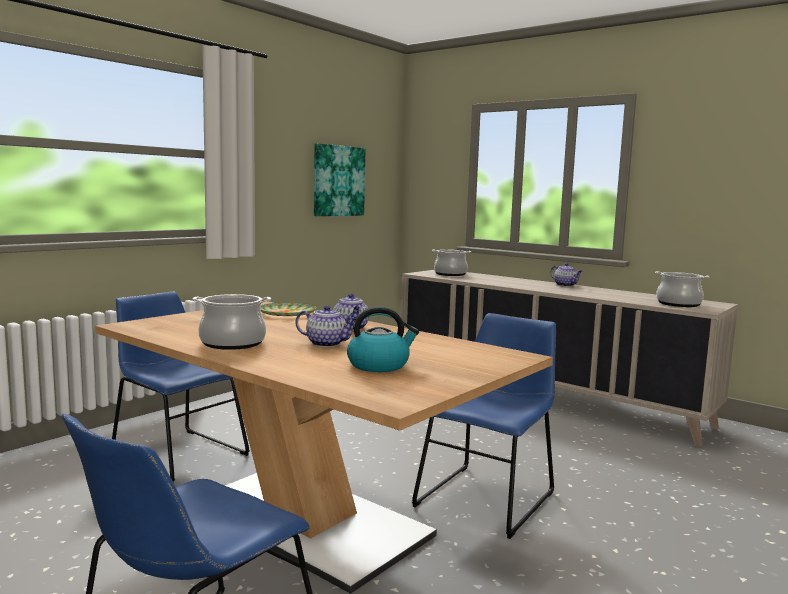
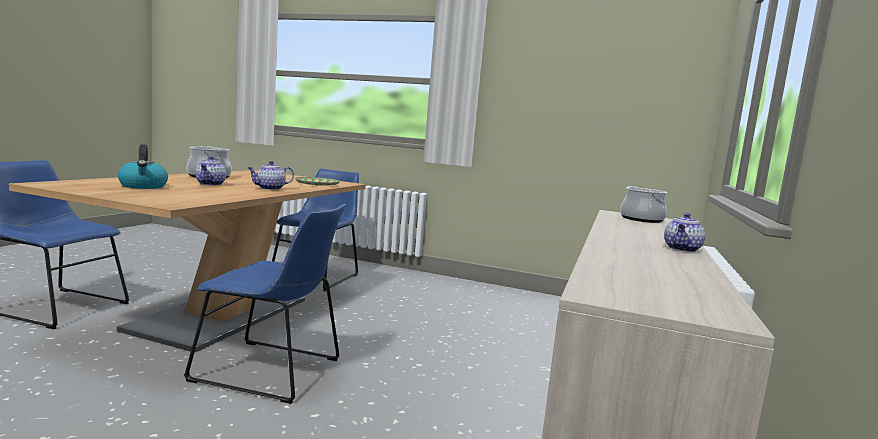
camera: 70 degrees right, 0 degrees up
(338, 181) = (597, 108): picture -> none
(678, 304) = (632, 286): cooking pot -> none

